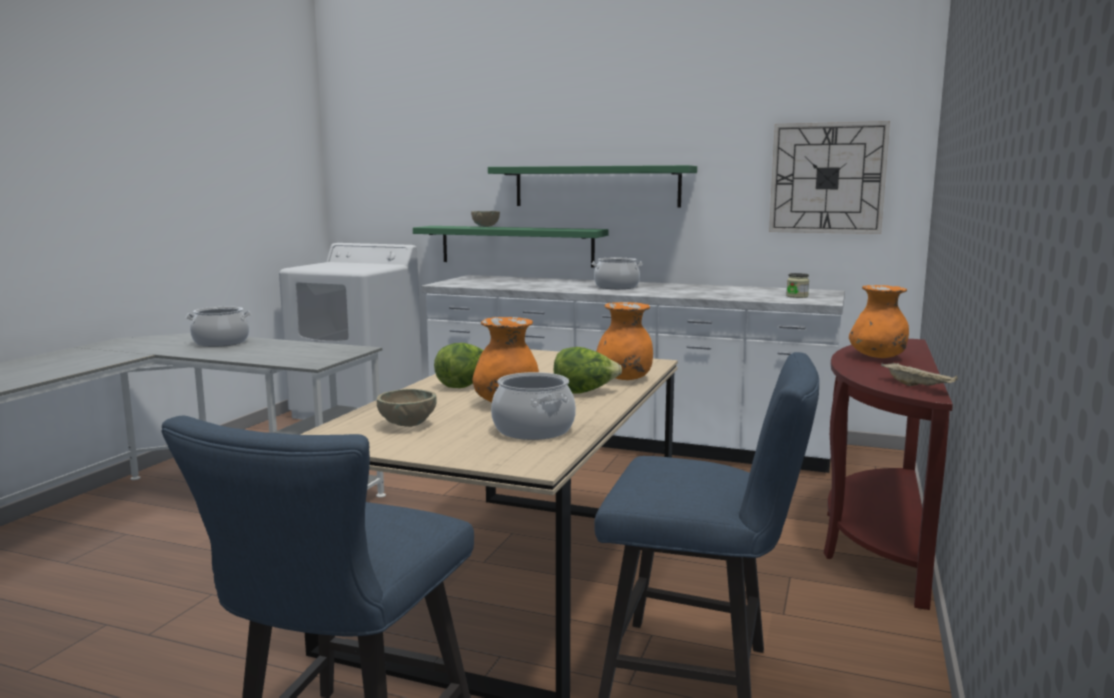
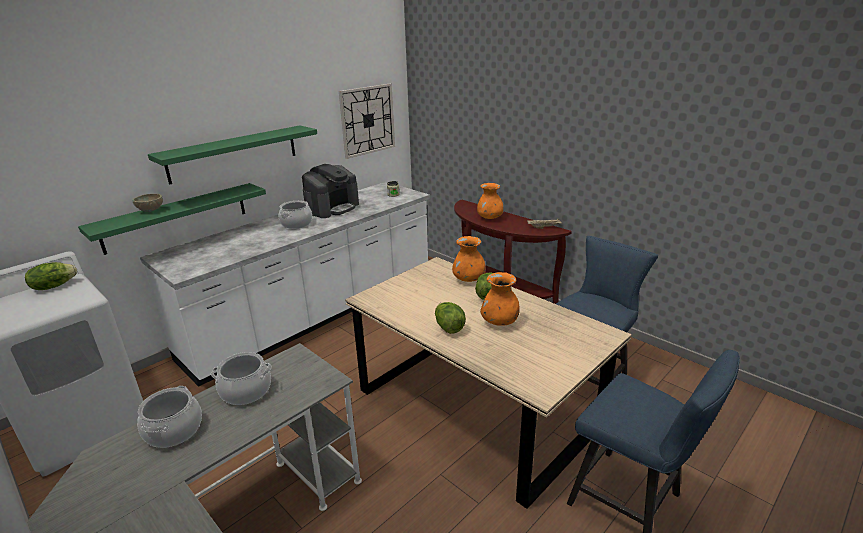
camera: 65 degrees left, 15 degrees up
(376, 264) = (53, 286): none -> lettuce
(408, 425) = (529, 359): beige bowl -> none
(534, 430) = (553, 323): cooking pot -> cooking pot (246, 390)
(691, 288) = (332, 208): none -> coffee machine

